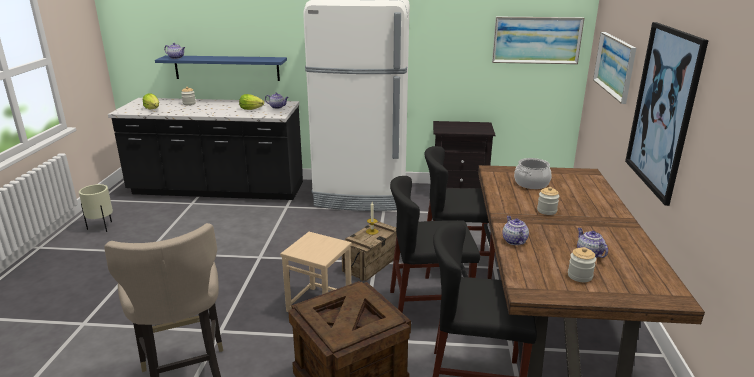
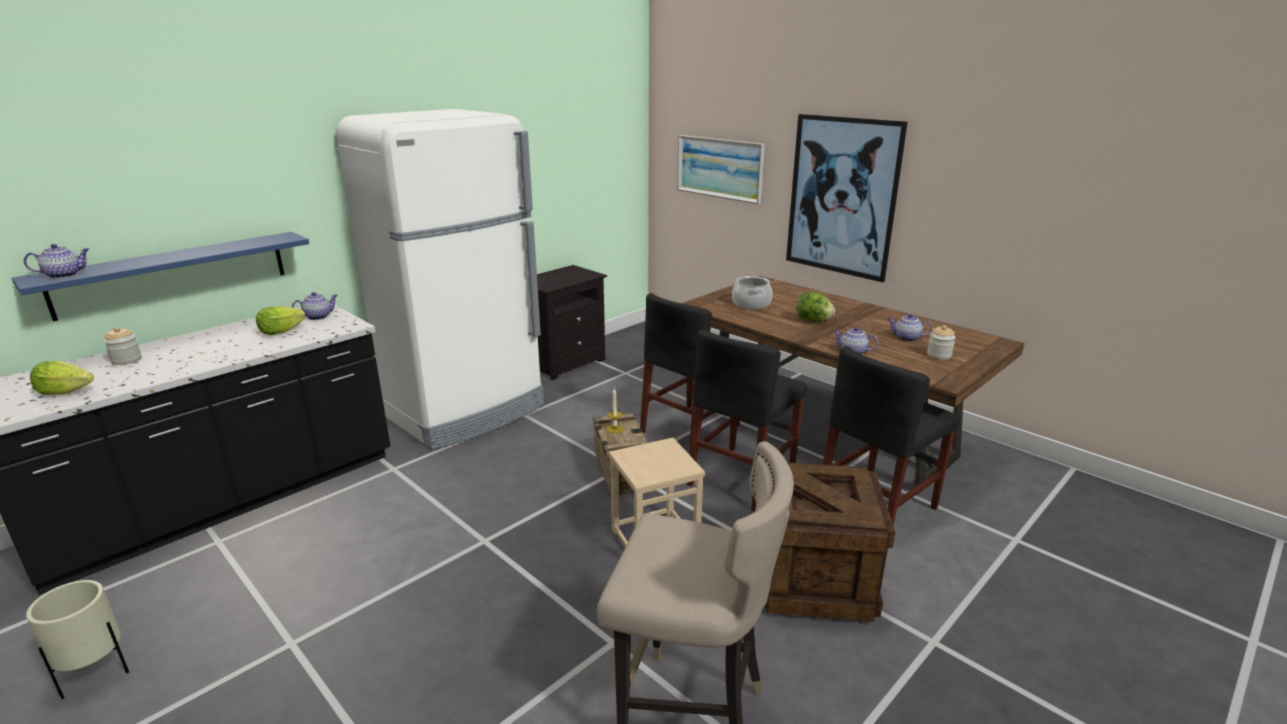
camera: 50 degrees left, 0 degrees up
(536, 40) = (603, 154): picture -> none
(546, 211) = (813, 320): jar -> lettuce

